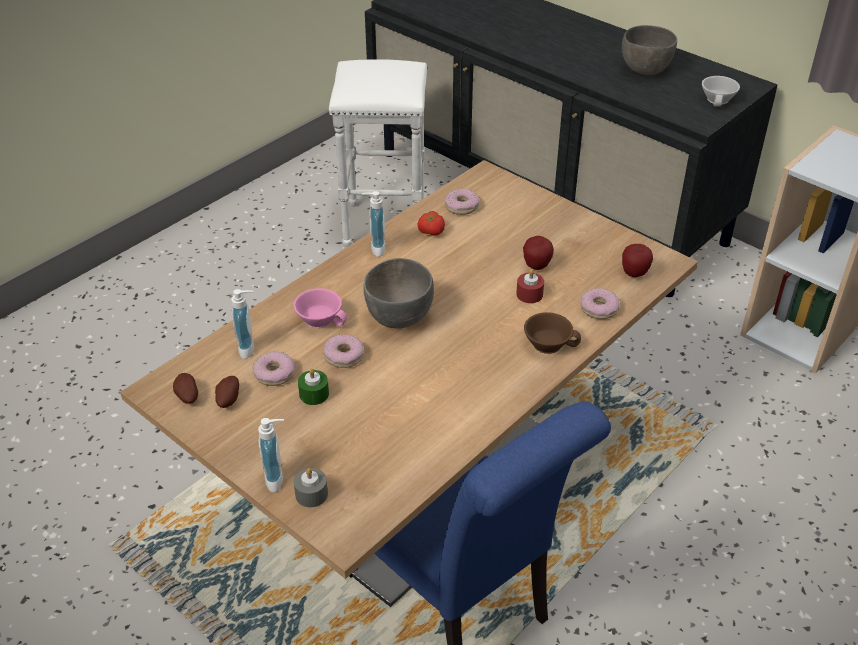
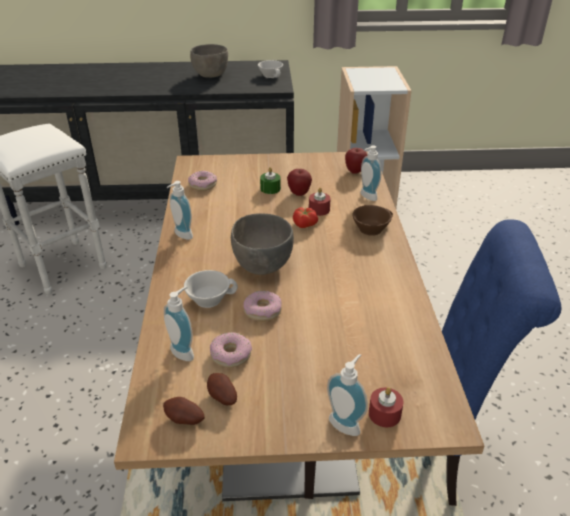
camera: 45 degrees left, 5 degrees down
(311, 494) = (384, 414): grey candle -> red candle
(314, 394) = (281, 348): green candle -> green candle (270, 189)
(321, 318) = (209, 297): pink cup -> white cup
(430, 231) = (204, 207): tomato -> tomato (304, 225)
(599, 308) = (366, 197): donut -> soap dispenser

